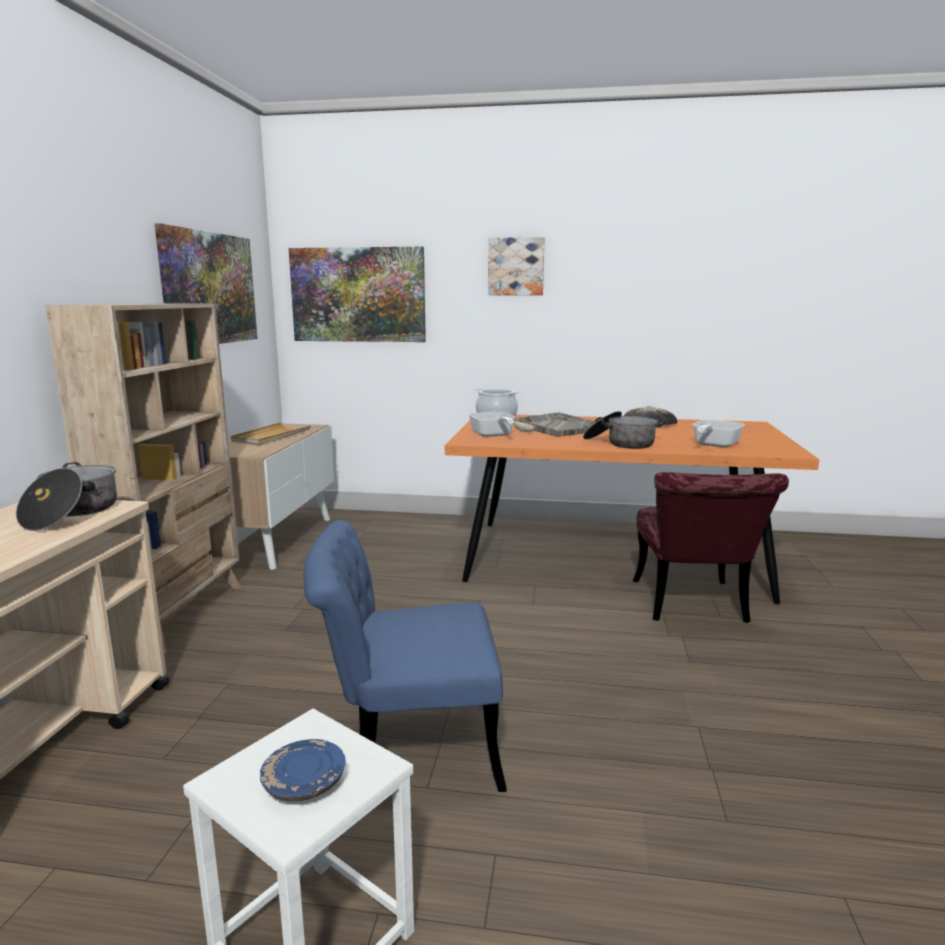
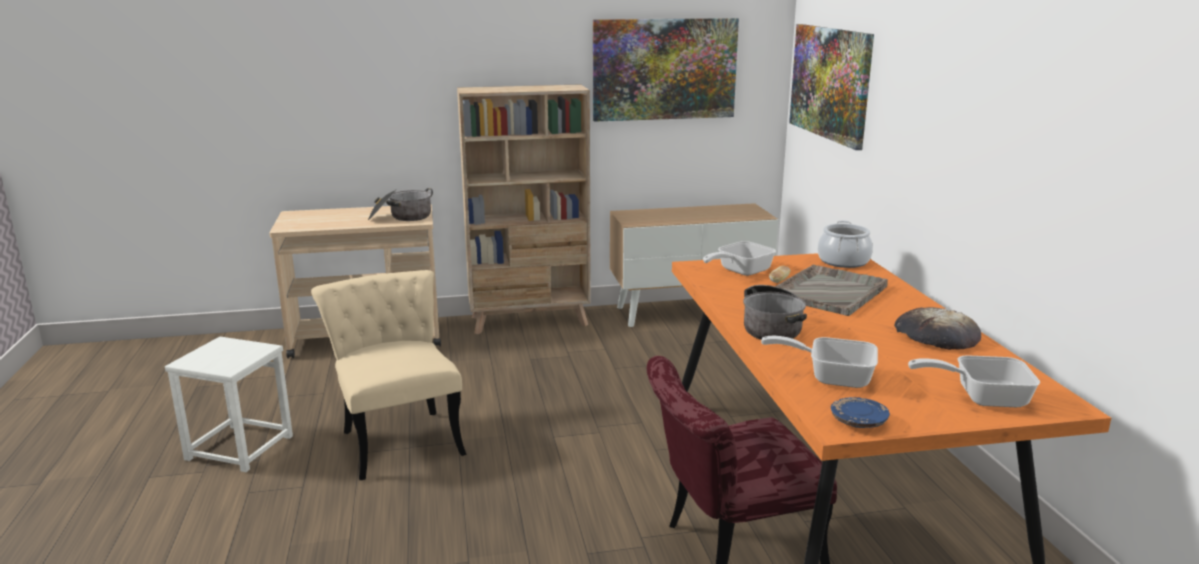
camera: 70 degrees right, 5 degrees up
(271, 437) = (697, 213): beige tray -> none
(304, 783) = (217, 357): blue plate -> blue plate (858, 422)
(407, 748) = (398, 437): blue chair -> beige chair
(516, 266) = (934, 71): picture -> none
(744, 430) = (981, 397): none -> frying pan

